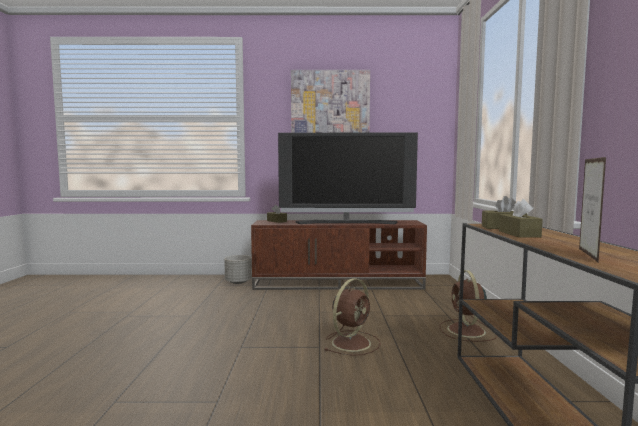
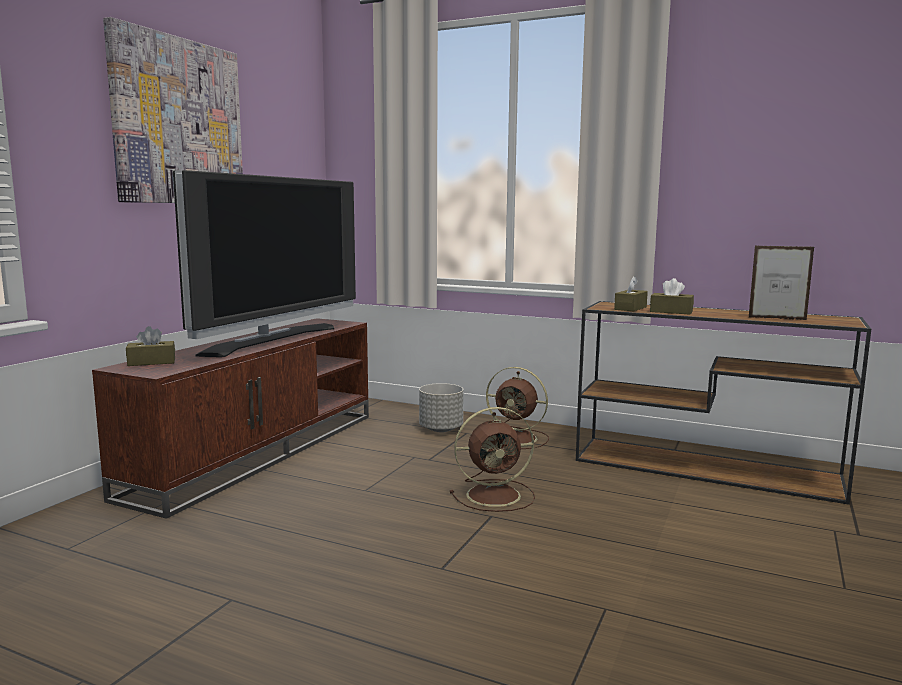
camera: 65 degrees left, 5 degrees up
(238, 282) = (88, 524): grey planter -> grey planter (440, 429)
(352, 342) = (496, 495): brown fan -> brown fan turned 105 degrees clockwise
(587, 255) = (777, 318): picture frame -> picture frame turned 150 degrees clockwise

